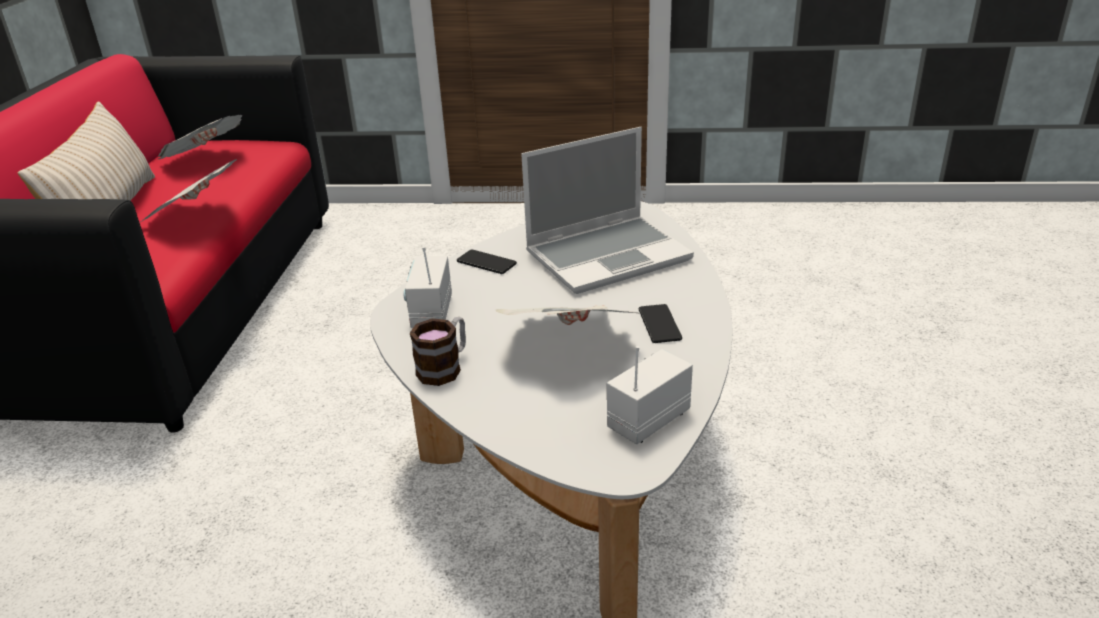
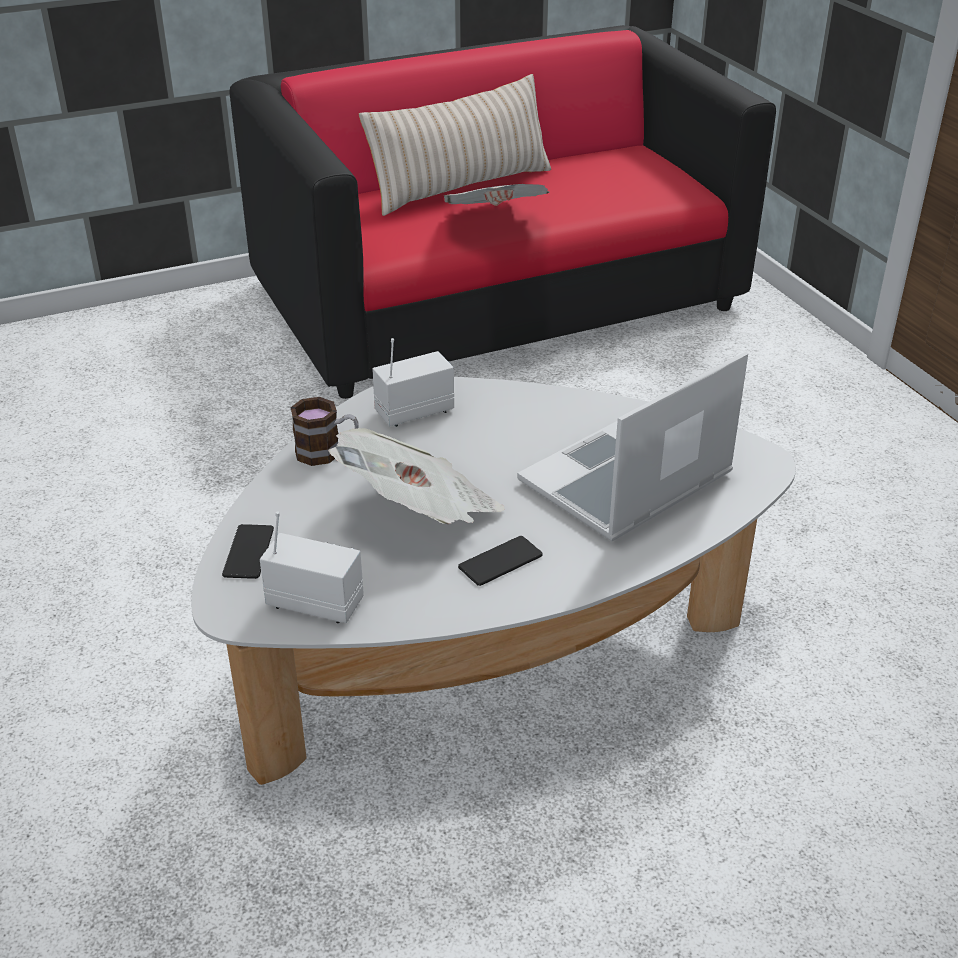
camera: 60 degrees right, 5 degrees up
(205, 160) = (611, 176): newspaper -> none
(486, 263) = (537, 408): phone -> phone (248, 552)
(608, 255) = (626, 482): laptop -> laptop turned 105 degrees clockwise

